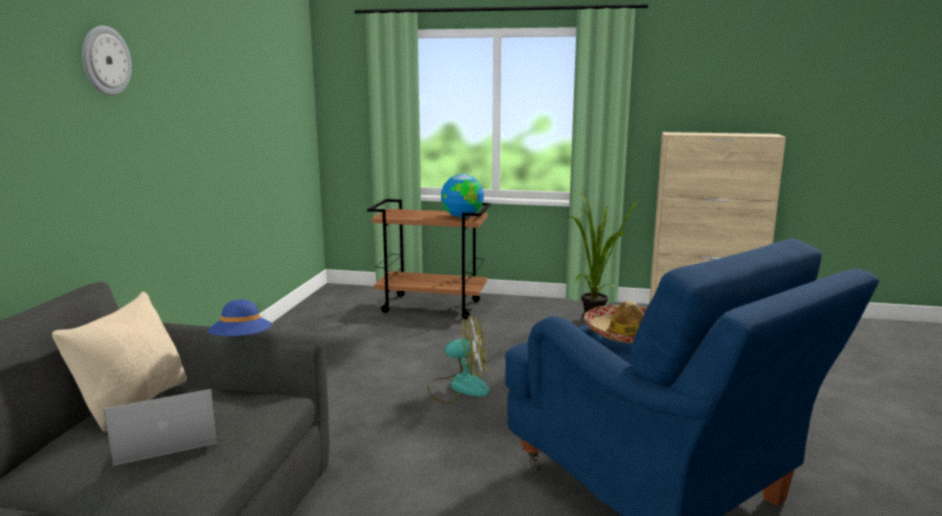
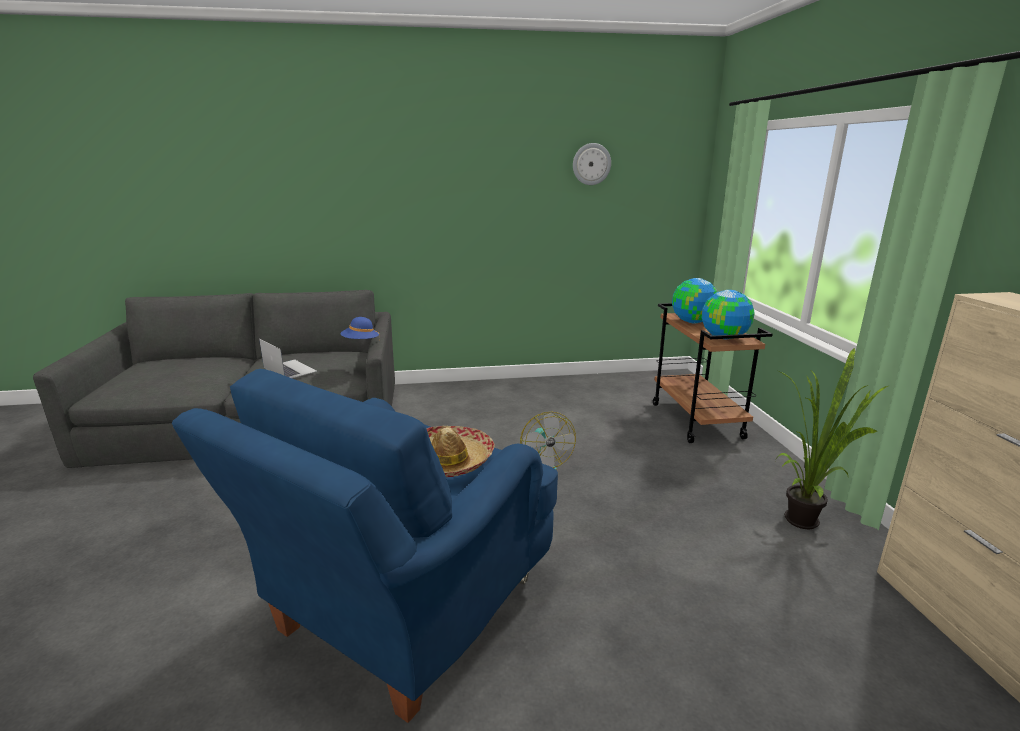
camera: 70 degrees right, 5 degrees up
(105, 61) = (426, 162): wall clock -> wall clock (591, 164)
(134, 402) = (330, 354): beige pillow -> none
(411, 216) = (692, 322): none -> globe

